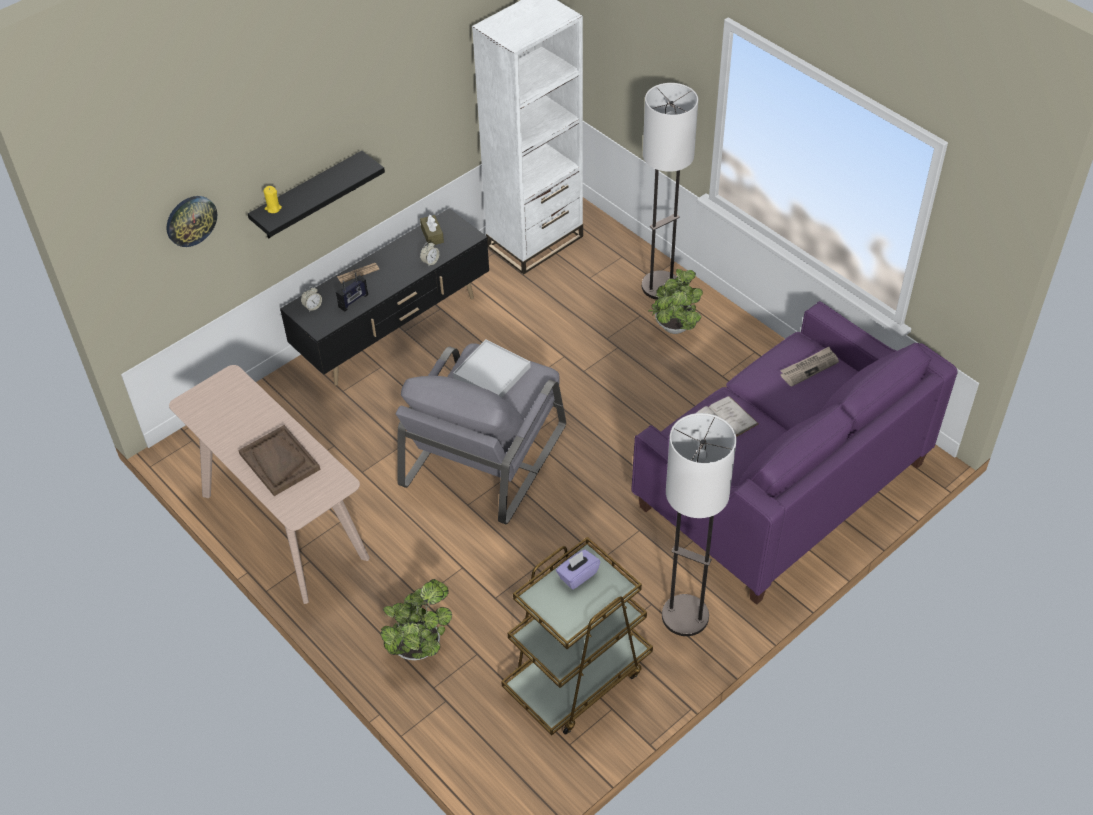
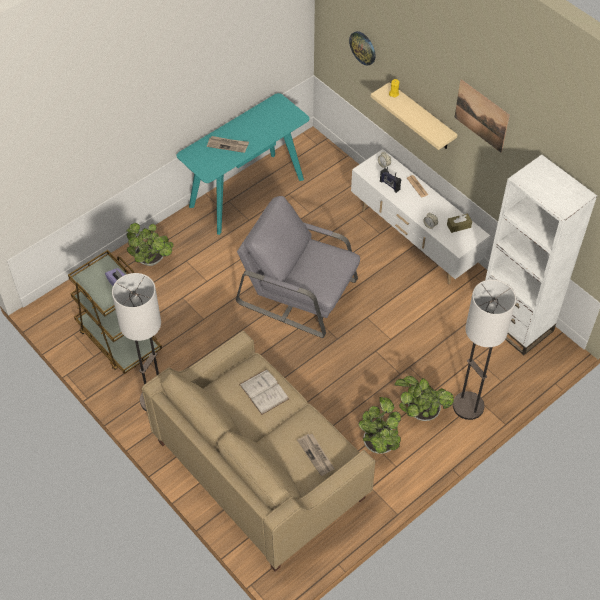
camera: 90 degrees right, 5 degrees up
(279, 462) = (228, 145): brown tray -> newspaper
(283, 526) = (246, 192): beige console table -> turquoise console table
(308, 197) = (421, 118): black shelf -> beige shelf
(382, 84) = (481, 116): none -> picture
(395, 330) = (414, 240): black tv stand -> white tv stand
(492, 372) = (327, 265): white tray -> none
(723, 367) = (379, 442): none -> potted plant
(781, 485) = (260, 470): purple sofa -> beige sofa

